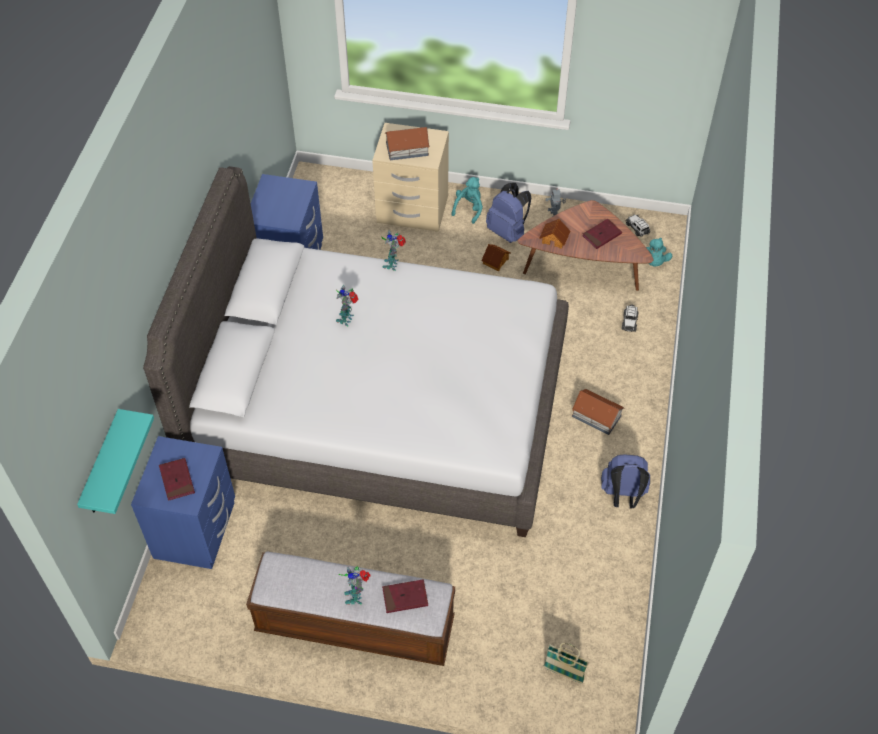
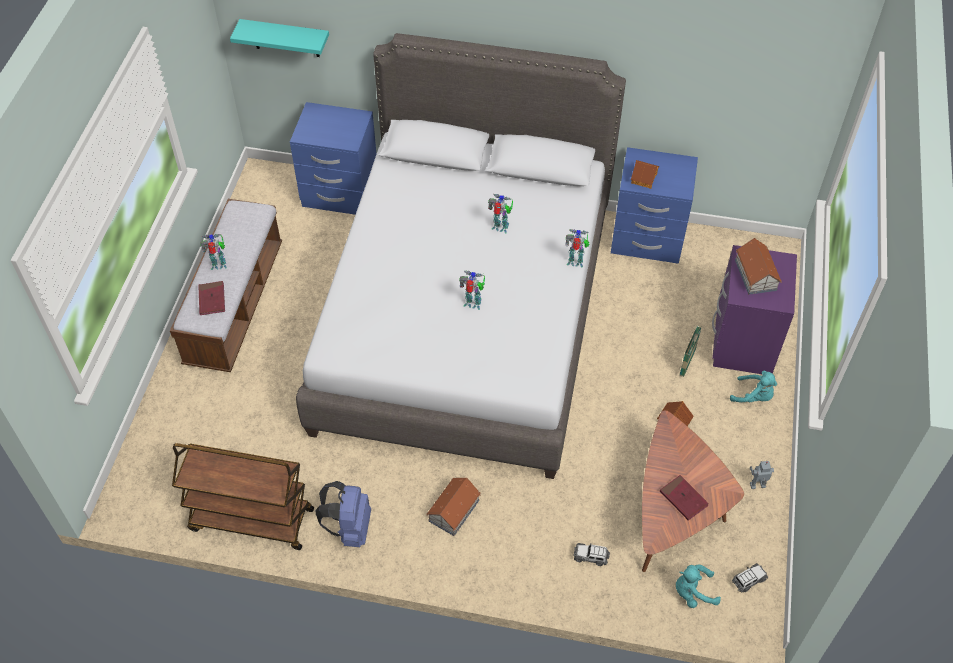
camera: 90 degrees right, 0 degrees up
(177, 480) = (325, 126): red book -> none
(412, 210) = (742, 342): beige nightstand -> purple nightstand
(443, 340) = (473, 304): none -> toy robot
(508, 231) = (722, 435): blue backpack -> none
(554, 239) = (671, 447): toy house -> toy house (644, 178)
(563, 673) = (161, 461): basket -> basket (687, 363)
(623, 580) = (250, 520): none -> brown cart

